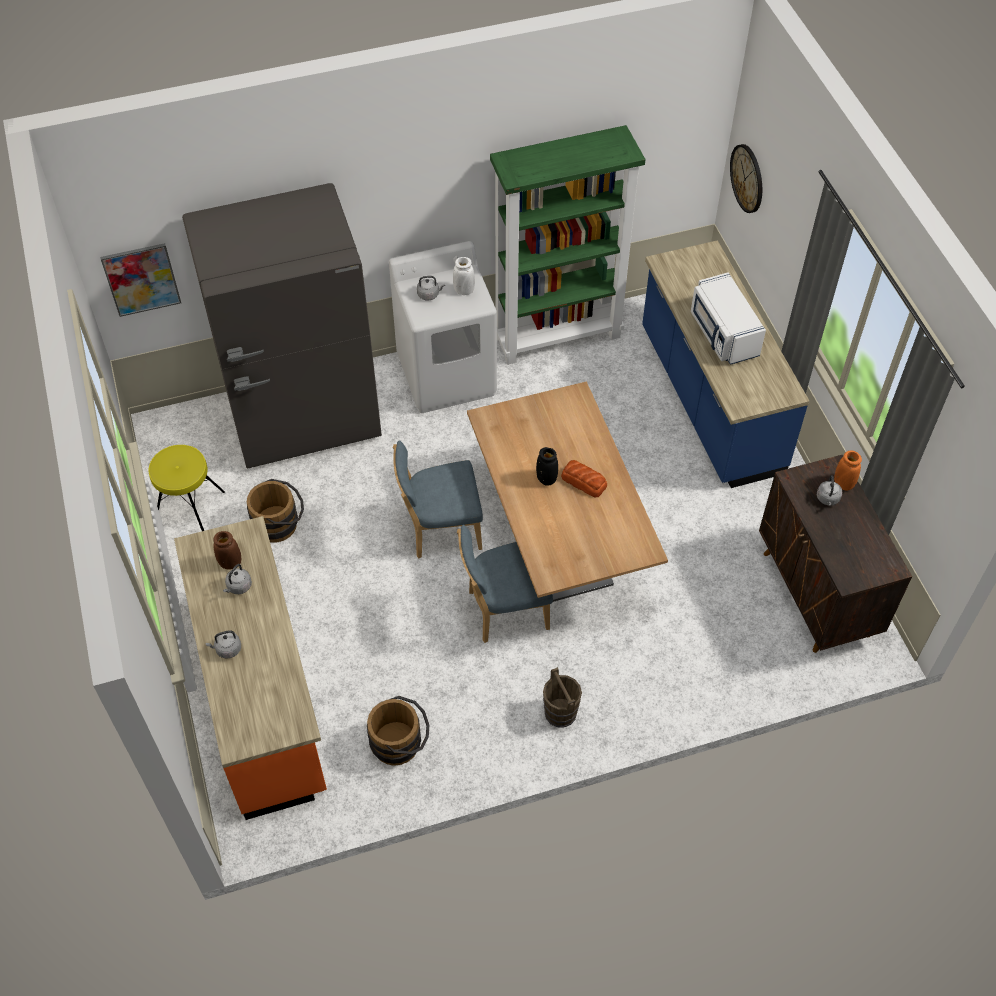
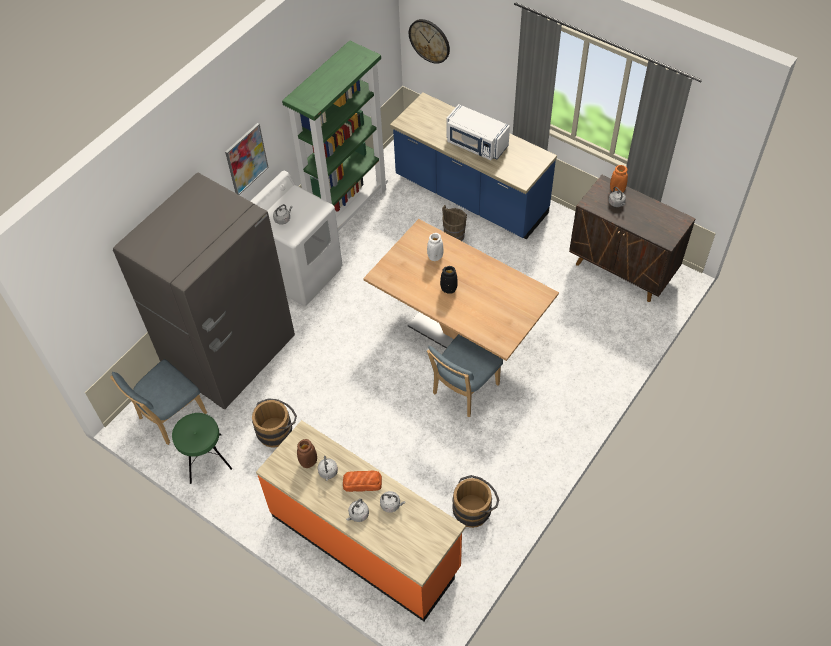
camera: 35 degrees left, 0 degrees up
(141, 279) = (94, 315): picture -> picture (246, 159)
(189, 506) = (205, 458): yellow stool -> green stool
(268, 662) = (391, 505): none -> grey kettle
(440, 529) = (382, 368): blue chair -> blue chair (170, 417)
(464, 290) = (303, 204): white vase -> white vase (435, 257)
(560, 713) = (548, 427): brown bucket -> brown bucket (454, 236)
(583, 481) = (471, 277): bread -> bread (362, 482)

